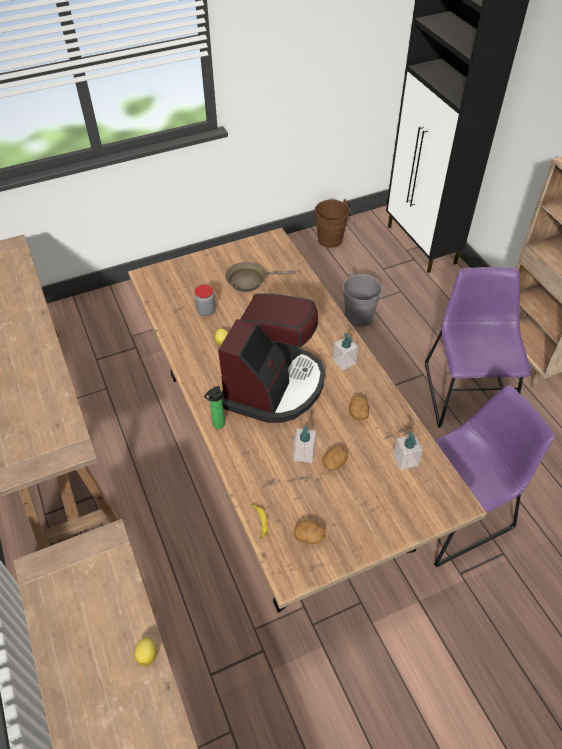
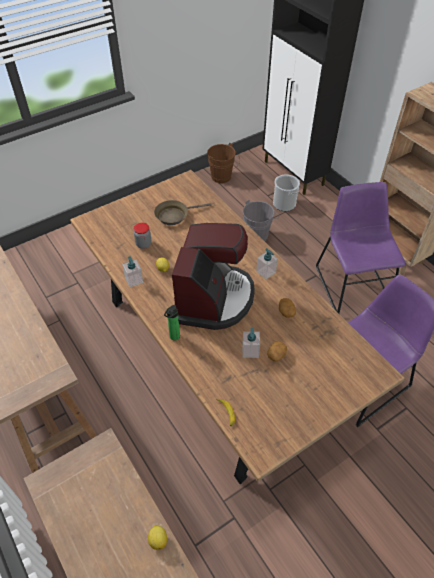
camera: 10 degrees left, 0 degrees up
(309, 536) = (269, 418): potato -> none
(401, 281) = (284, 204): none -> bucket
(405, 460) = (332, 345): soap dispenser -> soap dispenser (134, 280)

